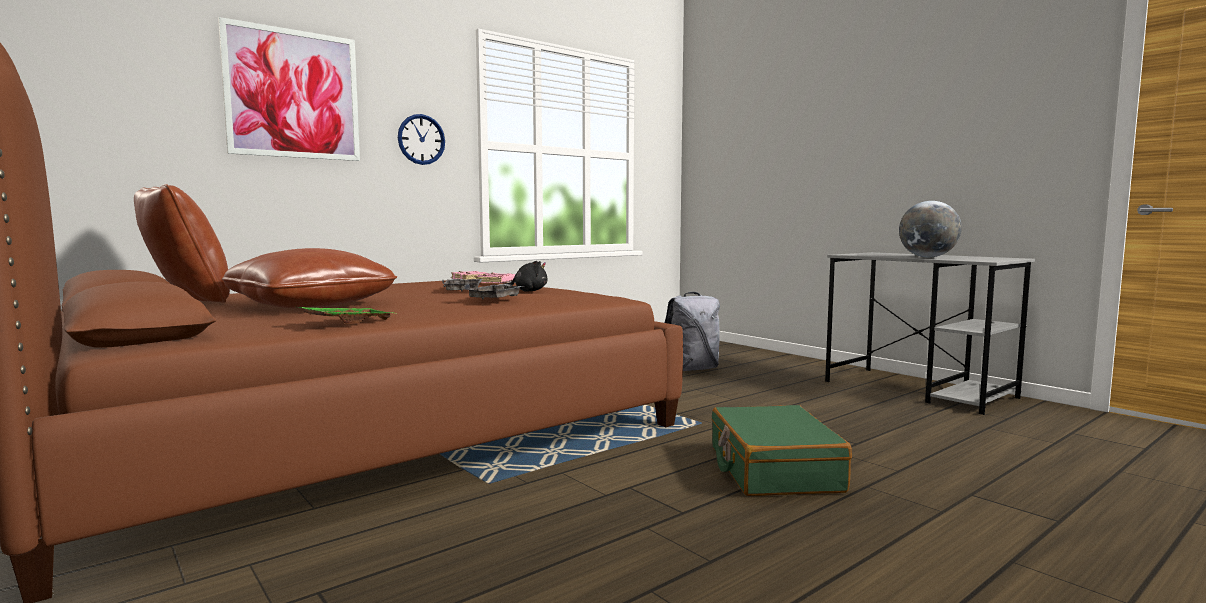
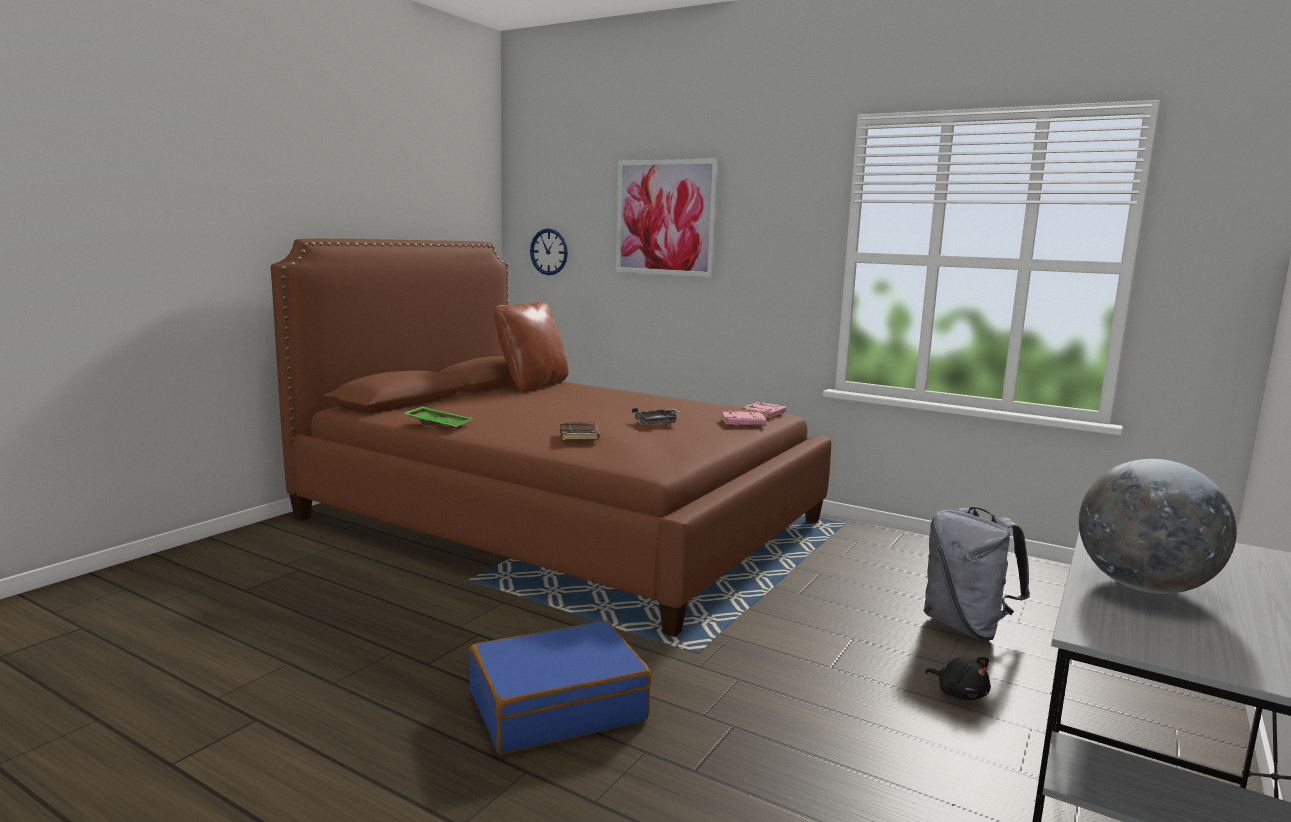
camera: 70 degrees right, 5 degrees up
(311, 305) = (524, 407): brown pillow -> none
(421, 139) = (776, 253): wall clock -> wall clock (549, 252)
(496, 298) = (580, 436): grey tray -> brown book
(528, 291) = (673, 439): black plush toy -> black plush toy (959, 693)
(773, 469) = (557, 706): green suitcase -> blue suitcase

